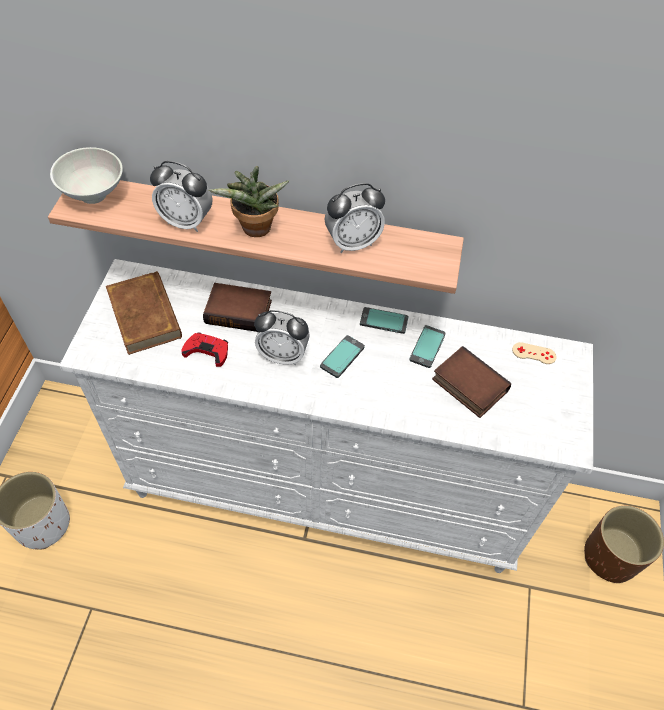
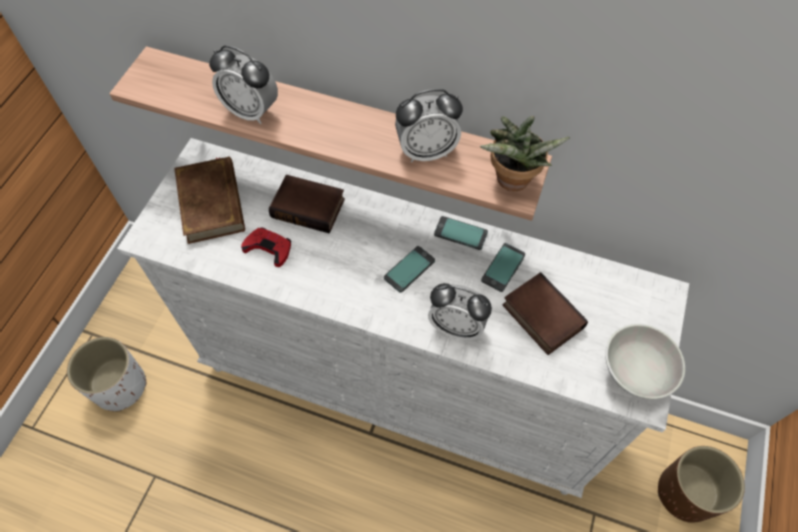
camera: 10 degrees right, 5 degrees up
(95, 194) = (162, 72): white bowl -> white bowl (635, 372)
(255, 231) = (323, 128): potted plant -> potted plant (511, 183)
(283, 355) = (347, 261): alarm clock -> alarm clock (456, 326)
(534, 353) = (620, 287): beige game controller -> none

